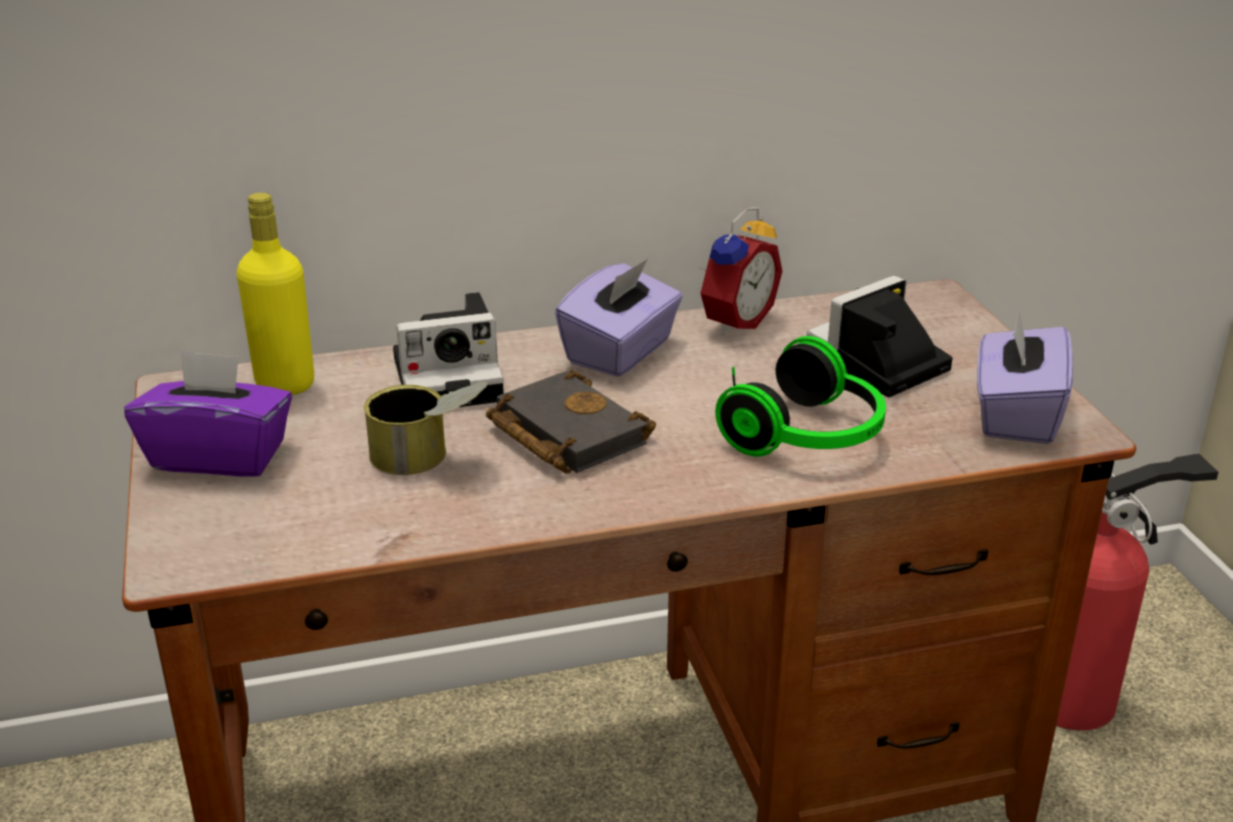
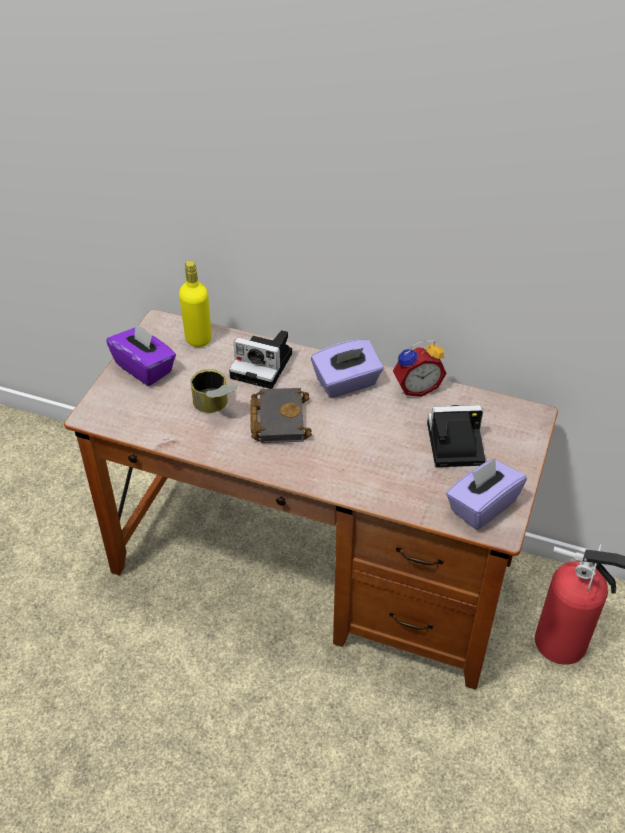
camera: 35 degrees right, 15 degrees up
(809, 437) = (375, 471): headphones -> none

